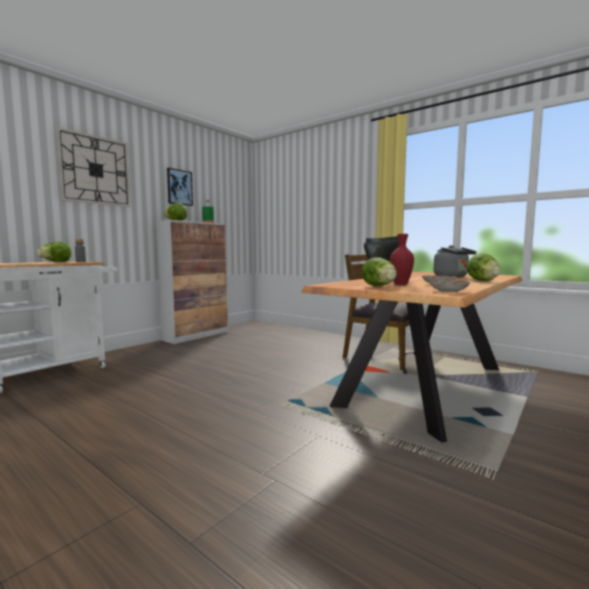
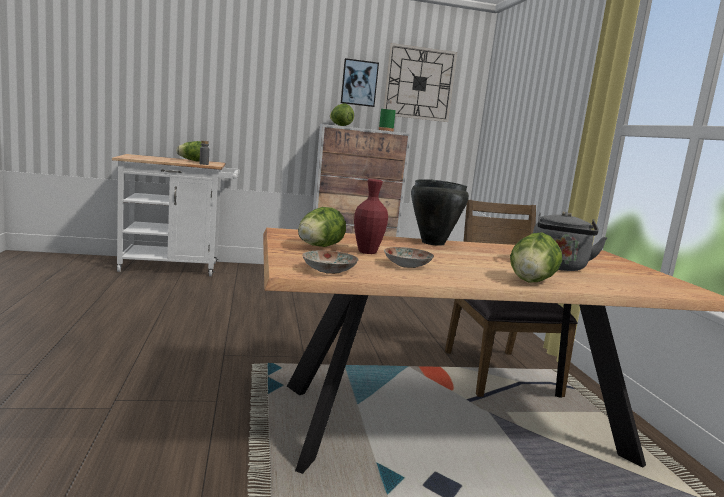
camera: 40 degrees right, 5 degrees up
(95, 170) = (255, 65): wall clock -> wall clock (419, 83)

